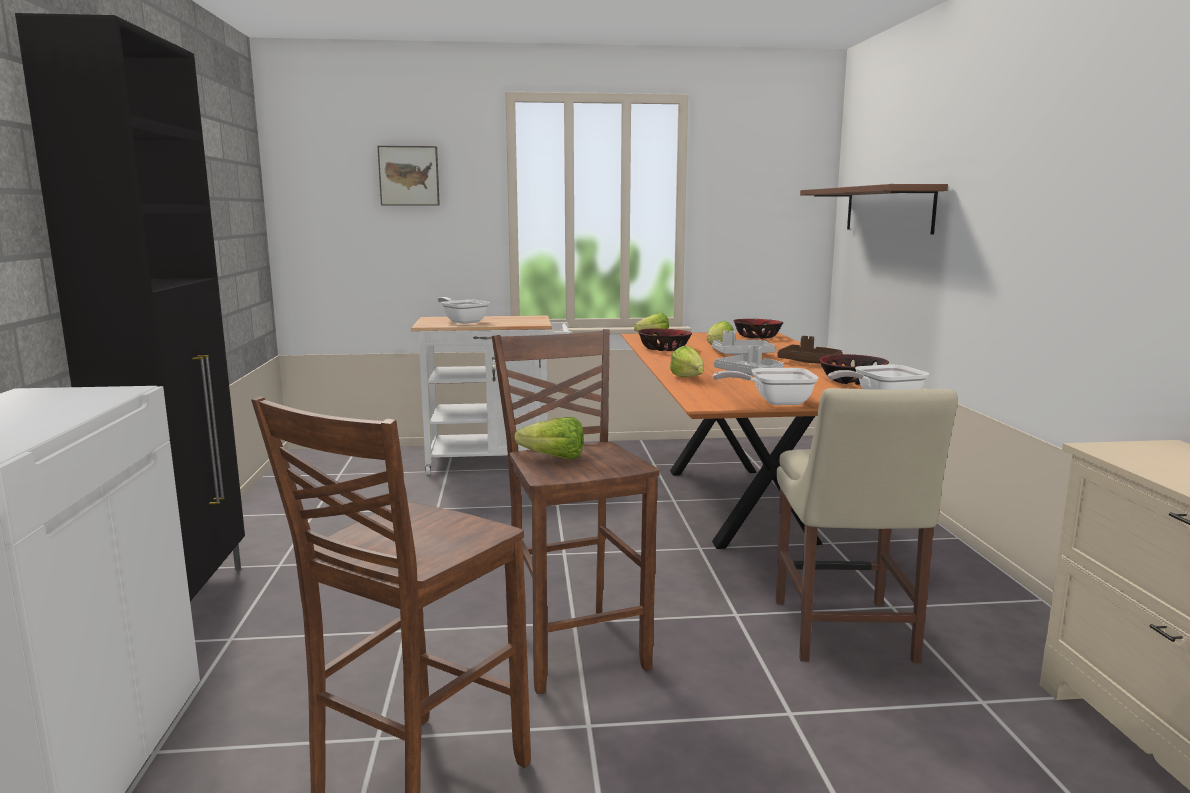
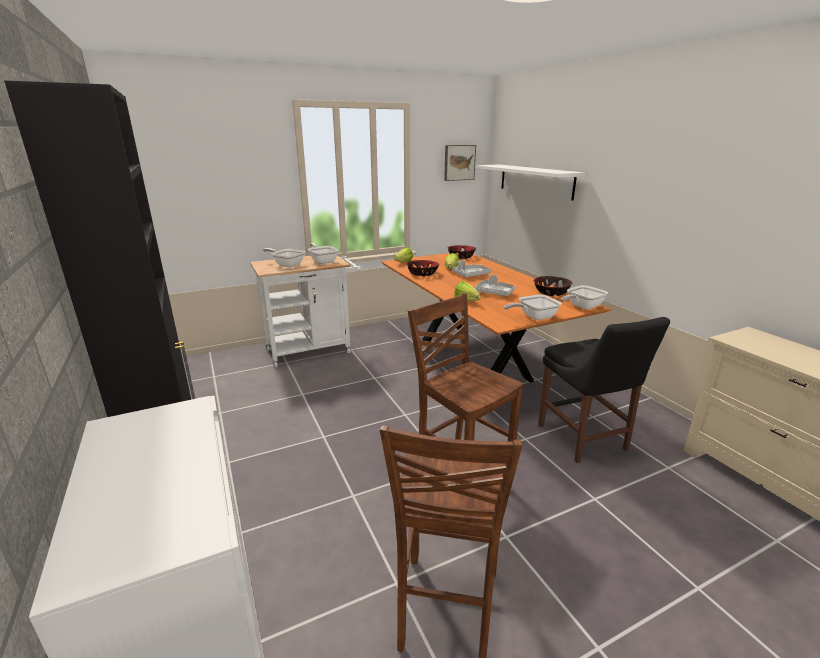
camera: 20 degrees left, 10 degrees up
(409, 176) = (228, 161): picture -> picture (459, 162)
(517, 321) = (323, 261): none -> frying pan
(549, 457) = (452, 383): lettuce -> none
(810, 362) = (513, 278): brown tray -> none
(844, 634) = (584, 440): beige chair -> black chair
(888, 209) = (535, 181): brown shelf -> white shelf

